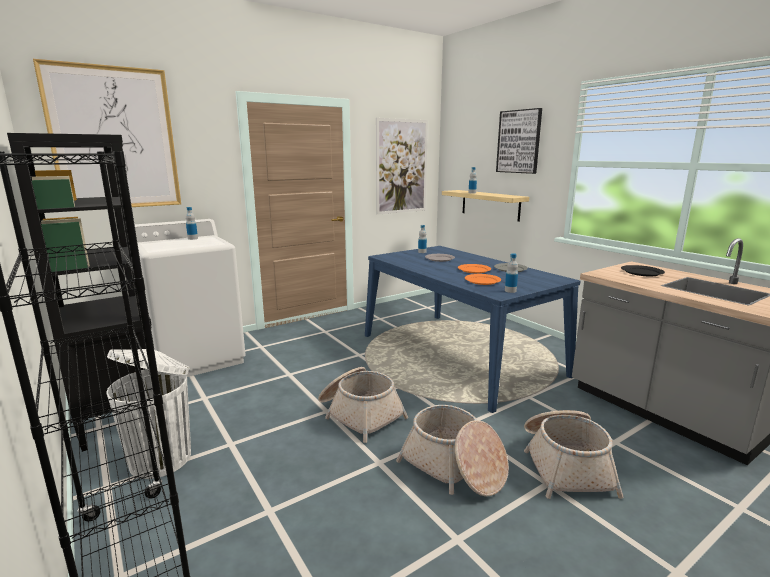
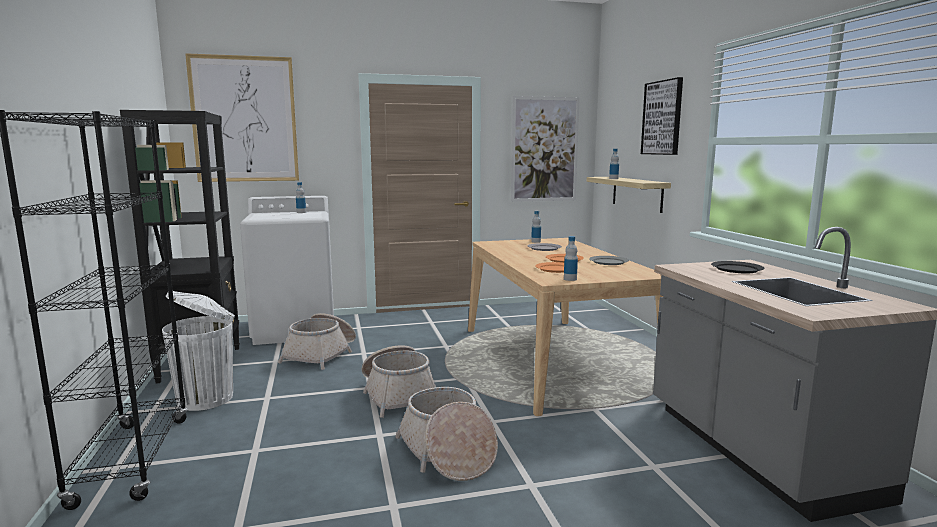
camera: 20 degrees right, 5 degrees down
(458, 354) = (554, 359): blue dining table -> beige dining table
(565, 464) = (569, 474): basket -> basket (322, 354)

